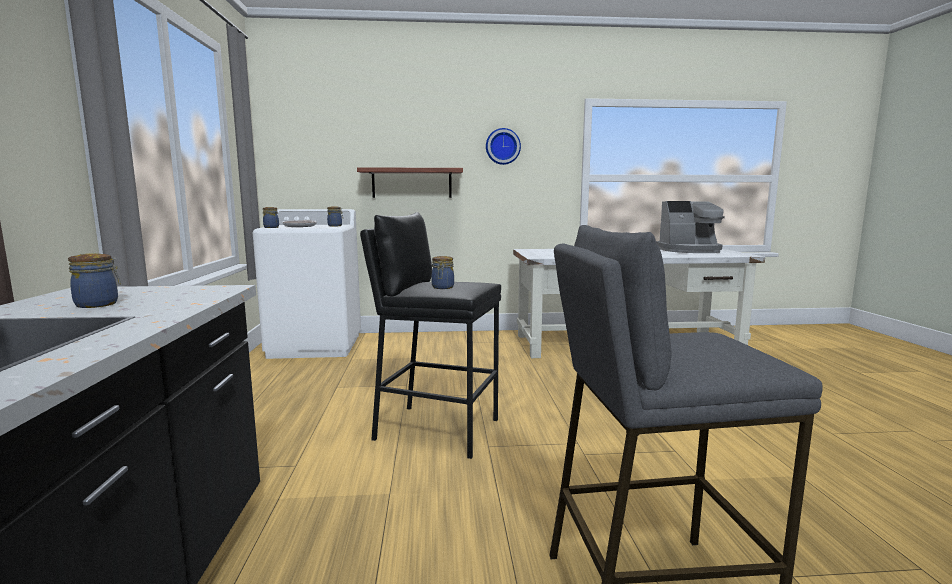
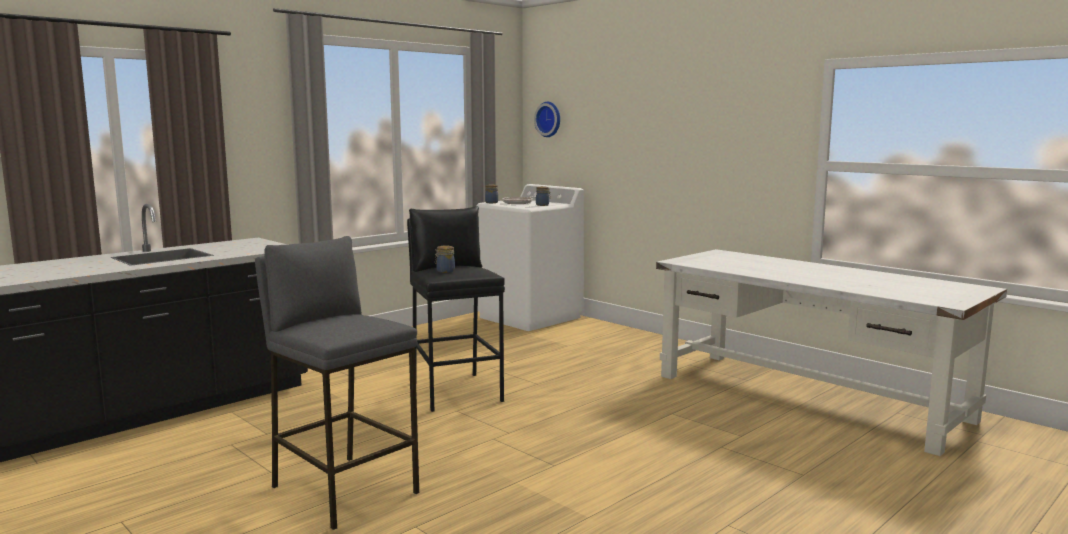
camera: 50 degrees right, 0 degrees up
(99, 304) = (228, 247): jar -> none
(412, 183) = (635, 163): shelf -> none
(502, 146) = (724, 124): wall clock -> wall clock (549, 119)
(689, 250) = (916, 285): coffee machine -> none

